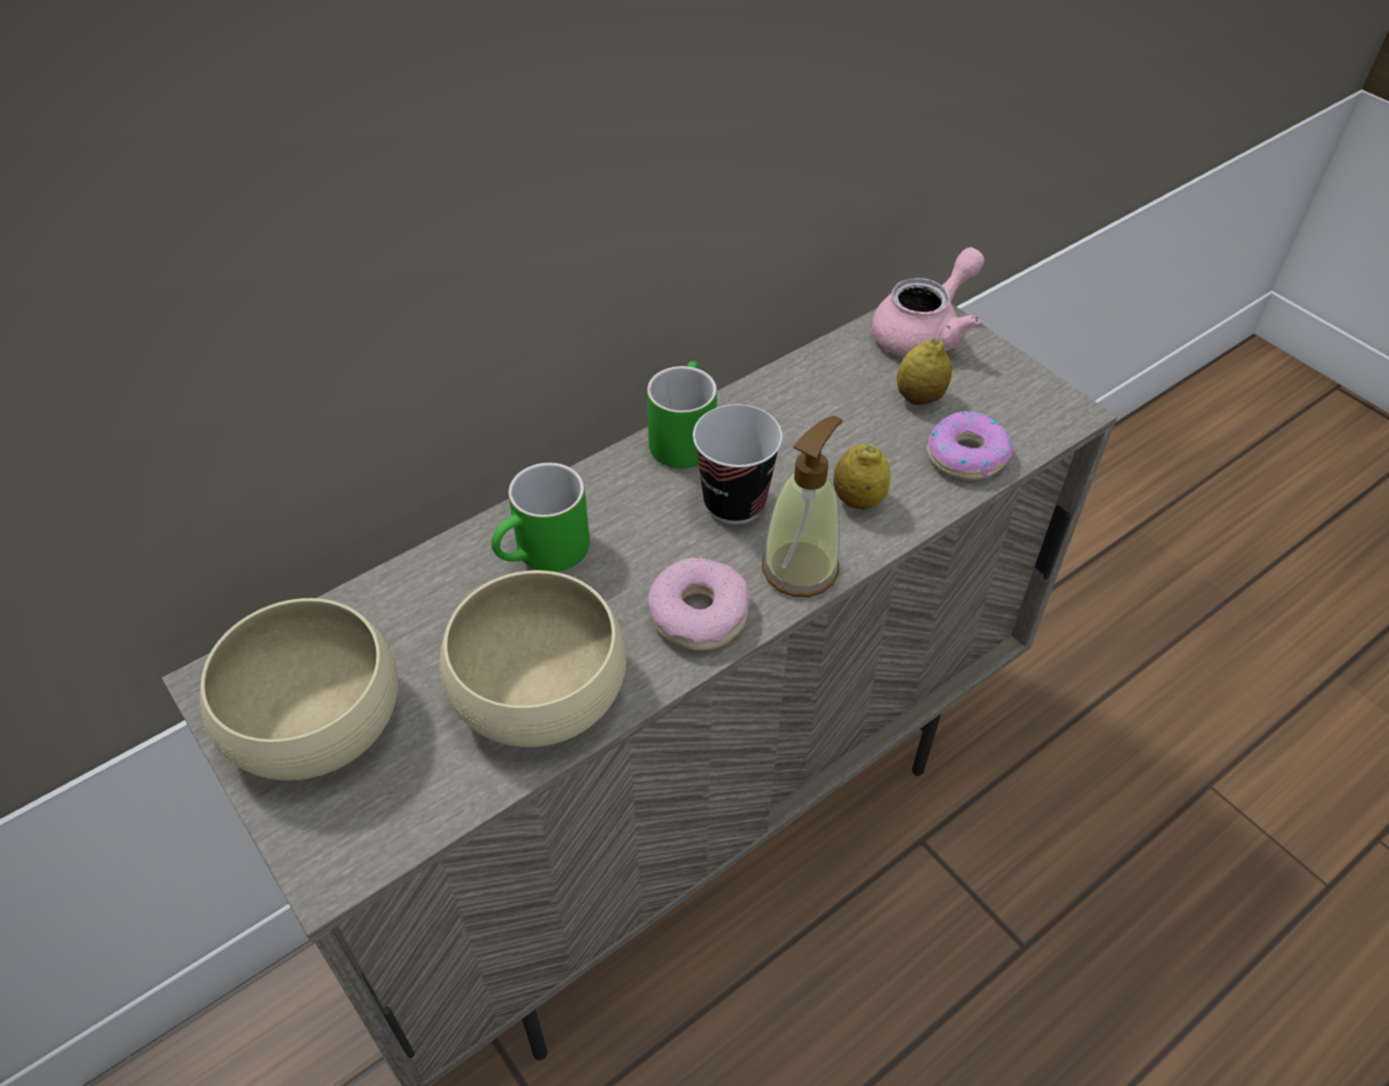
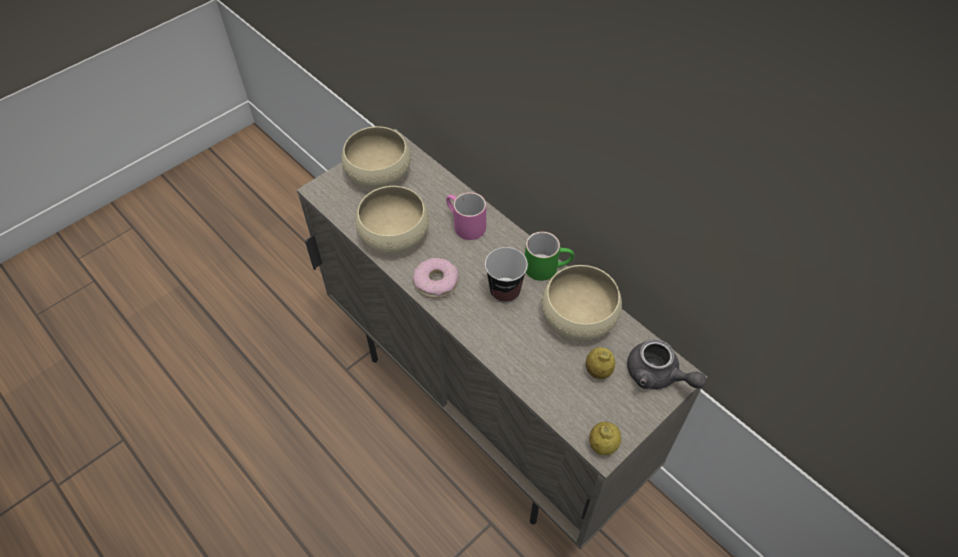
camera: 85 degrees right, 5 degrees up
(543, 554) = (464, 225): green mug -> pink mug
(800, 568) = (466, 319): soap dispenser -> none
(801, 406) = (579, 315): none -> beige bowl
(858, 500) = (514, 342): lemon -> lemon (602, 445)
(925, 332) = (658, 375): pink teapot -> grey teapot
(966, 455) = (556, 393): donut -> none

